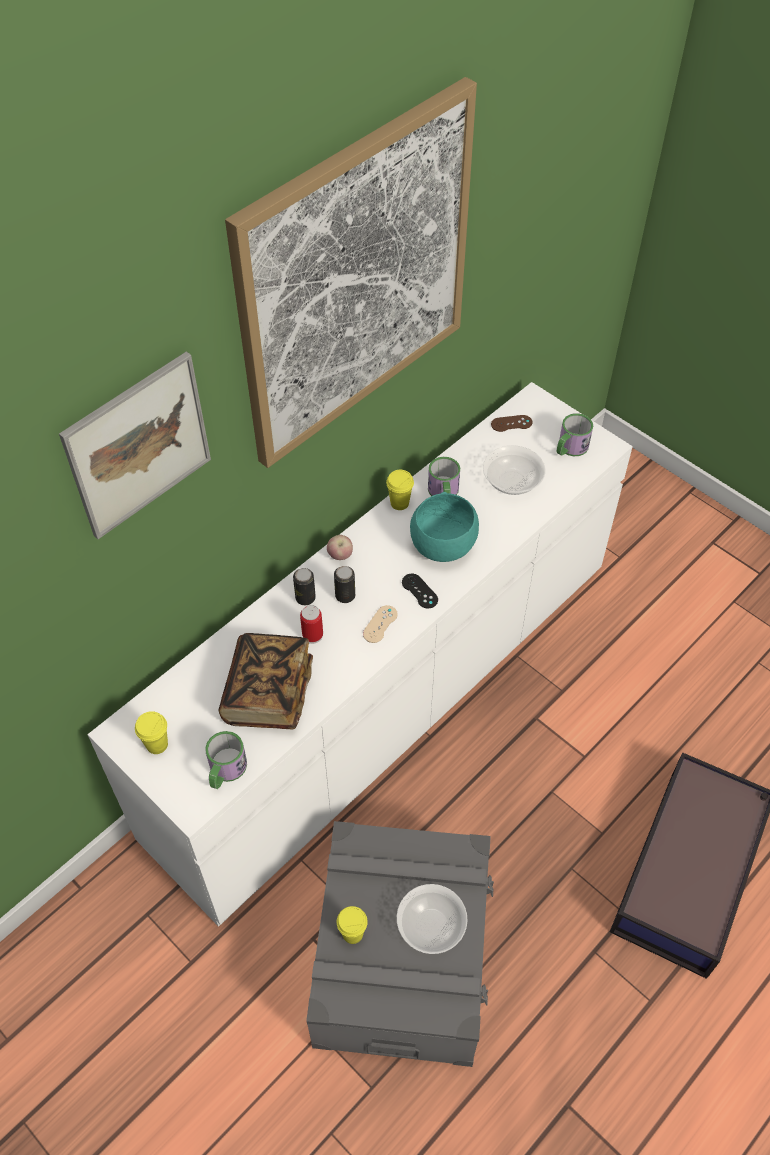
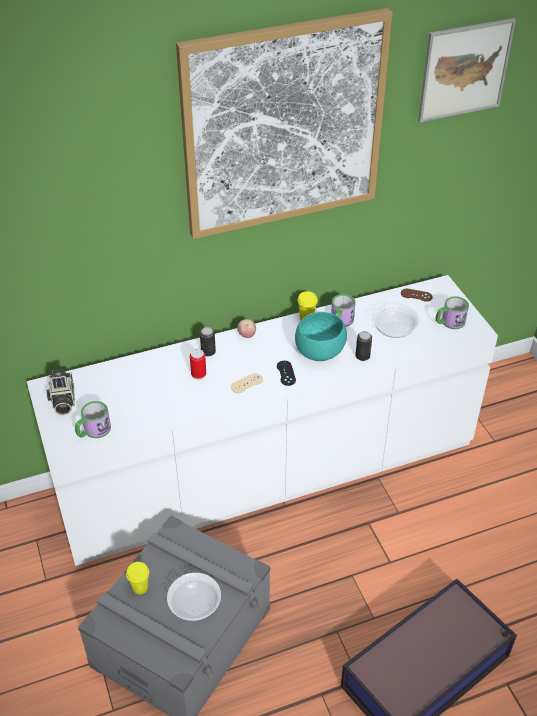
camera: 25 degrees right, 10 degrees down
(138, 445) = (93, 179): picture -> picture (464, 70)
(157, 744) = (62, 401): yellow cup -> camera
(268, 693) = (149, 397): book -> none
(345, 595) = (234, 359): can -> can (362, 356)

